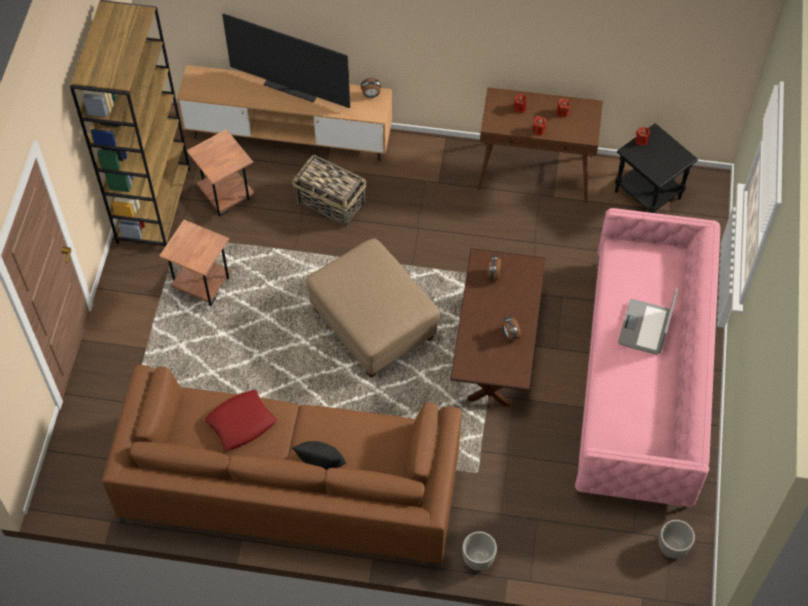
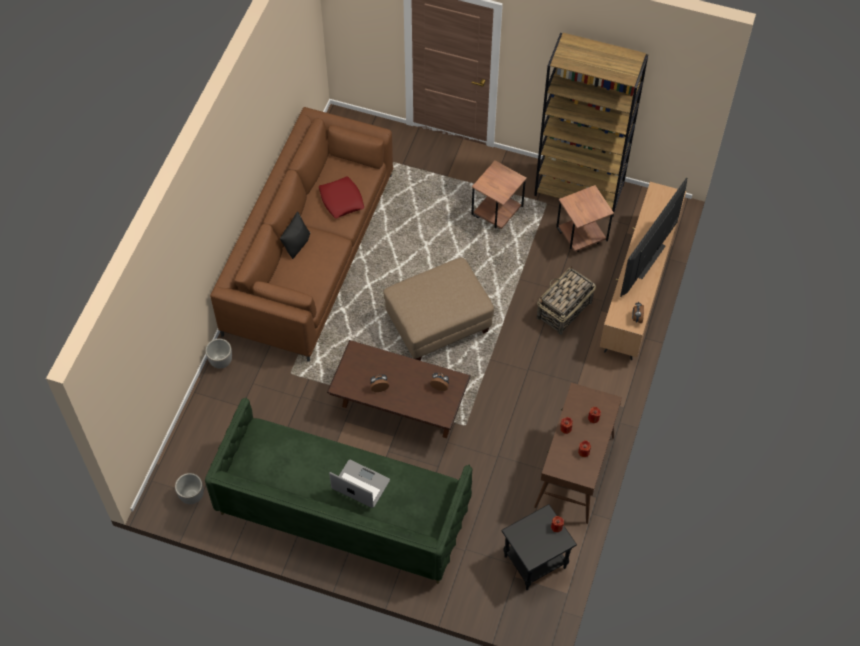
camera: 100 degrees right, 0 degrees up
(641, 381) = (342, 509): pink sofa -> green sofa

